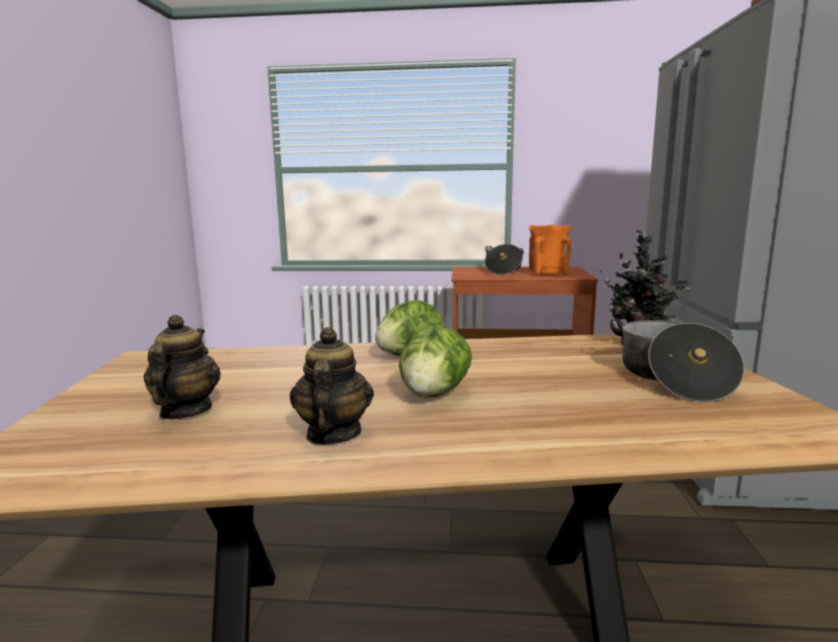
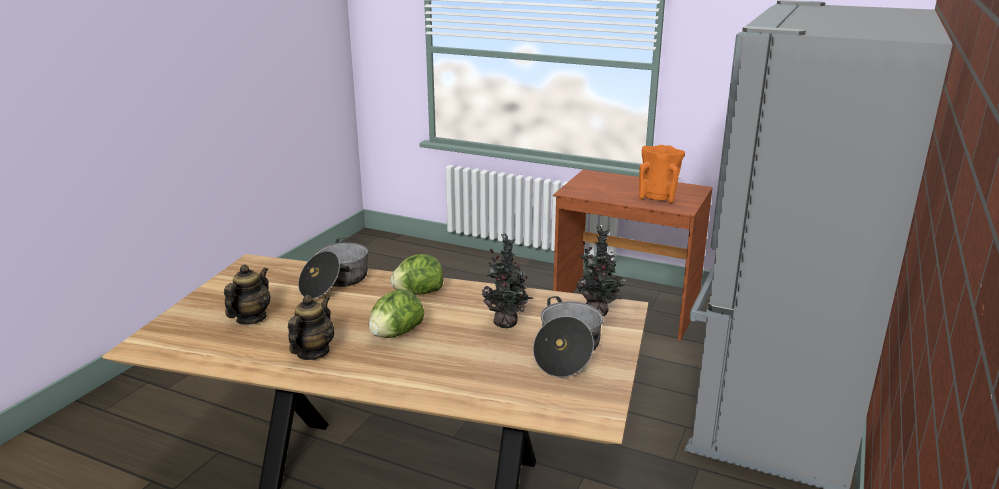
camera: 20 degrees right, 10 degrees up
(503, 270) = (622, 184): cooking pot -> cooking pot (335, 282)
(559, 365) = (507, 324): none -> potted plant

